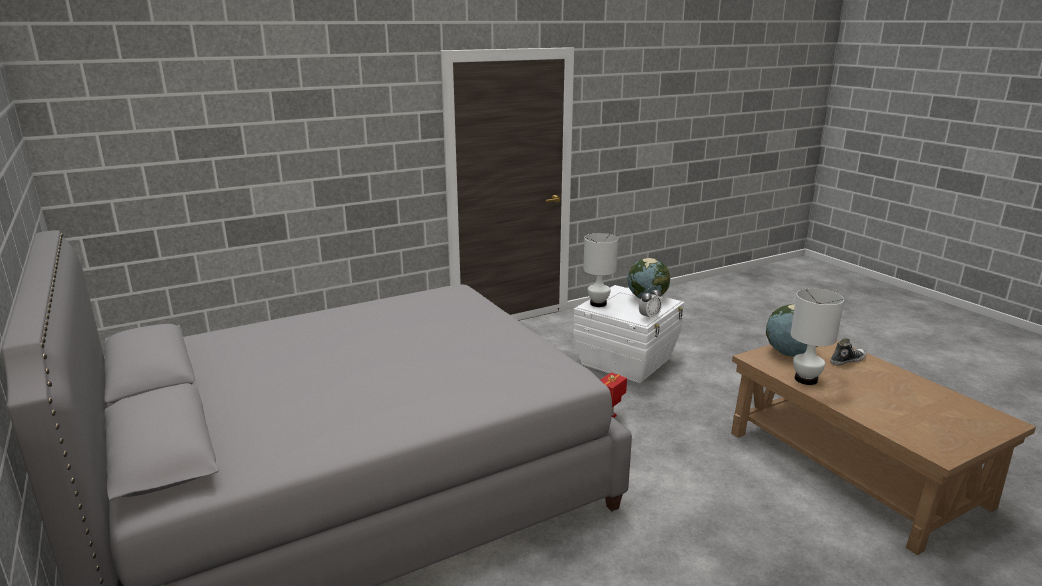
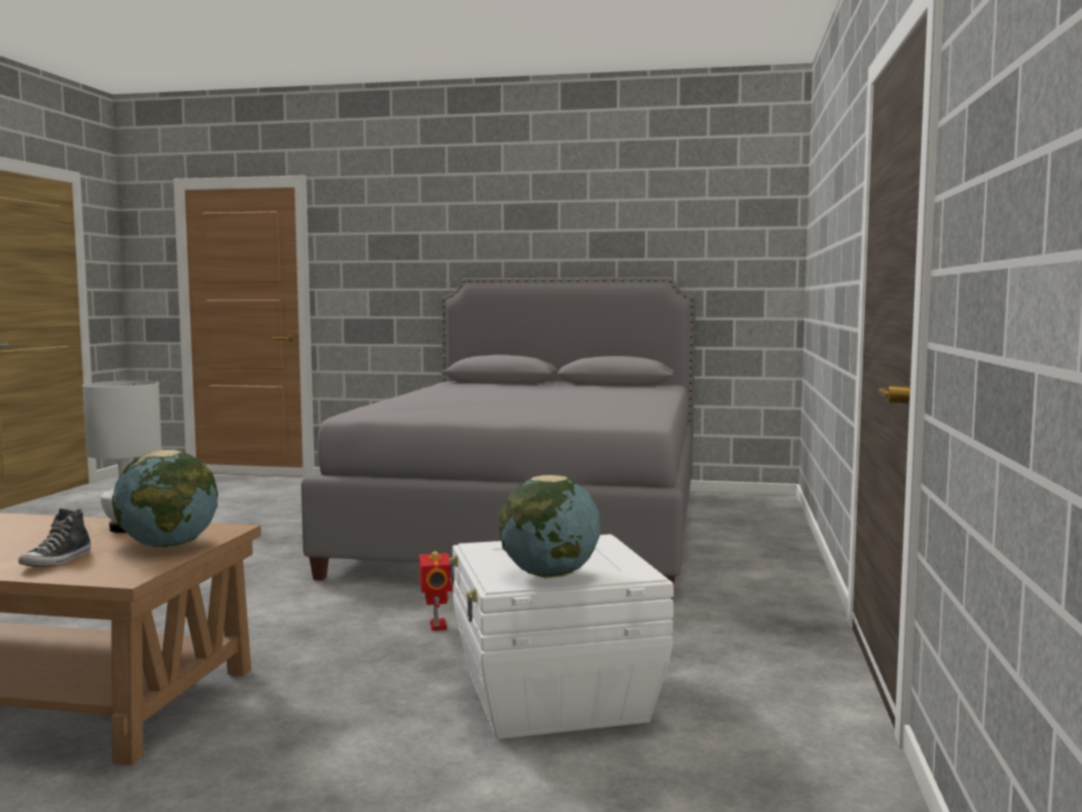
camera: 130 degrees right, 15 degrees down
(598, 304) = (596, 545): white table lamp -> none
(649, 317) = (478, 552): alarm clock -> none

